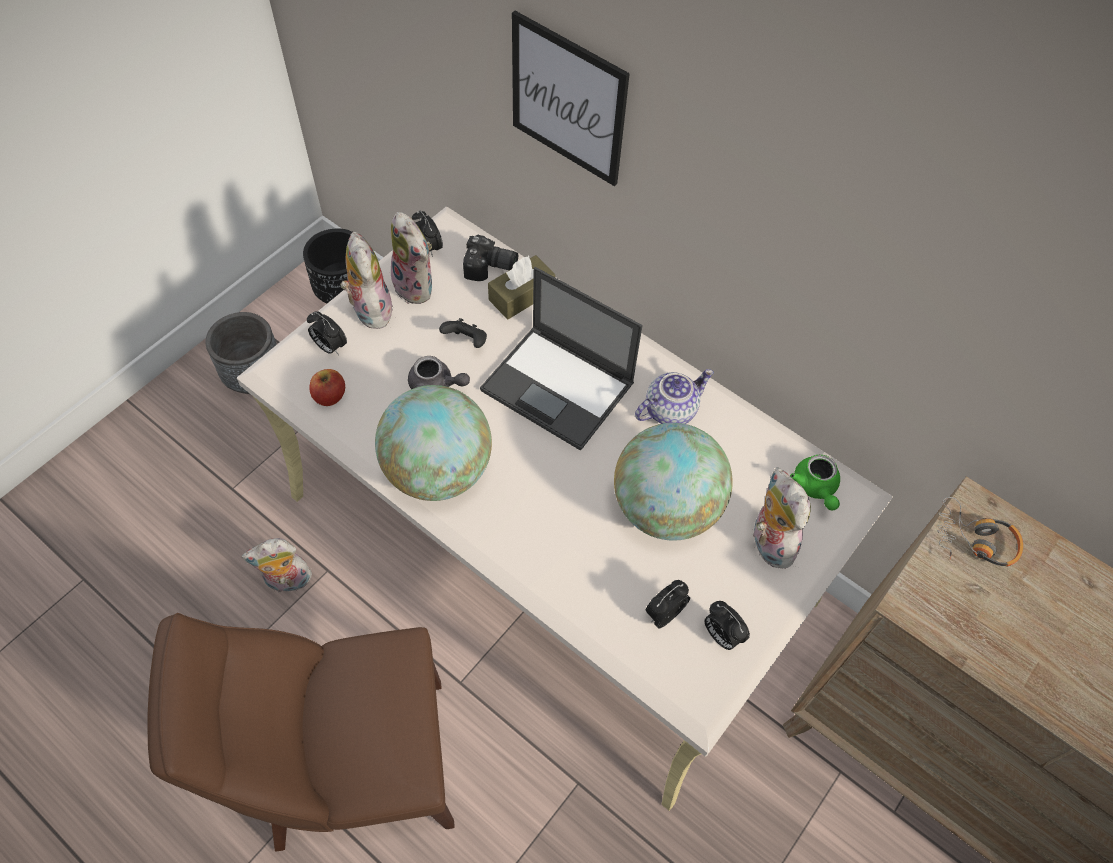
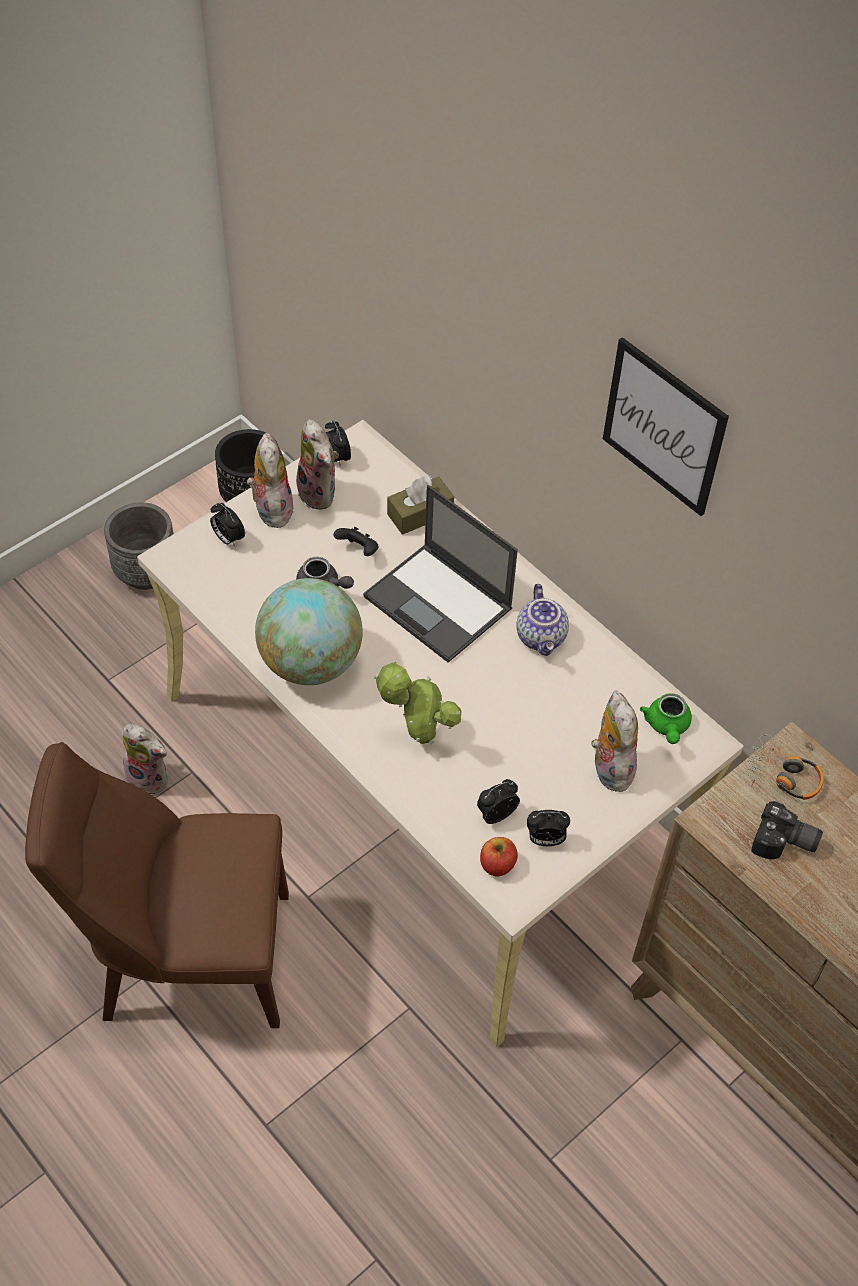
camera: 10 degrees right, 5 degrees down
(287, 582) = (150, 777): plush toy -> plush toy turned 150 degrees counterclockwise
(329, 396) = (221, 583): apple -> apple (497, 864)
(490, 268) = (394, 484): camera -> camera (784, 843)
(566, 538) = (418, 737): none -> potted plant
(568, 100) = (473, 337): picture -> picture (664, 426)
(665, 508) = (517, 724): globe -> none
(670, 409) = (542, 637): teapot -> teapot turned 105 degrees clockwise
(721, 635) = (545, 840): alarm clock -> alarm clock turned 60 degrees counterclockwise

